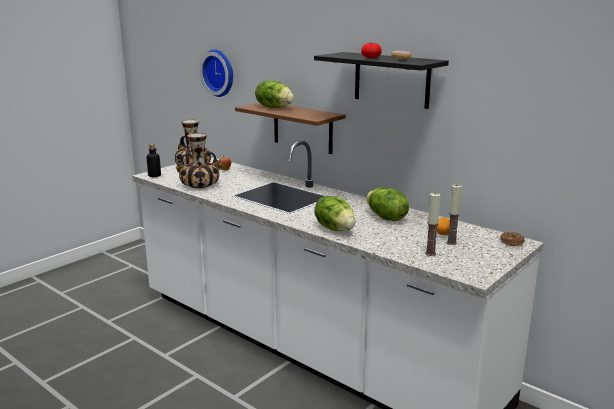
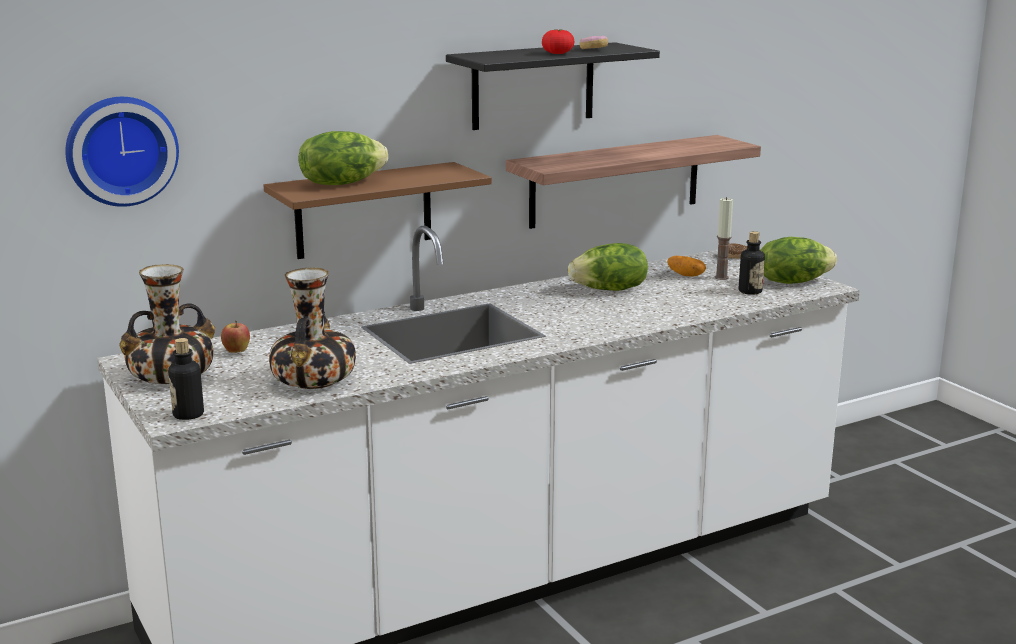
camera: 70 degrees left, 0 degrees up
(335, 228) = (633, 320): lettuce -> lettuce (792, 281)
(430, 253) = (750, 291): candle -> bottle
(444, 157) = (615, 181): none -> shelf

